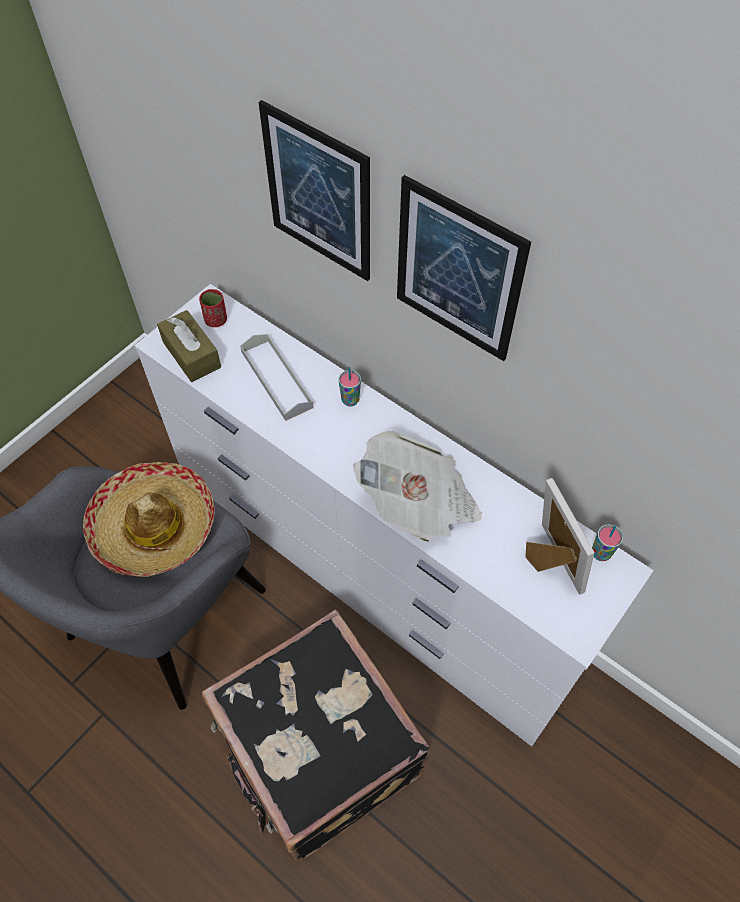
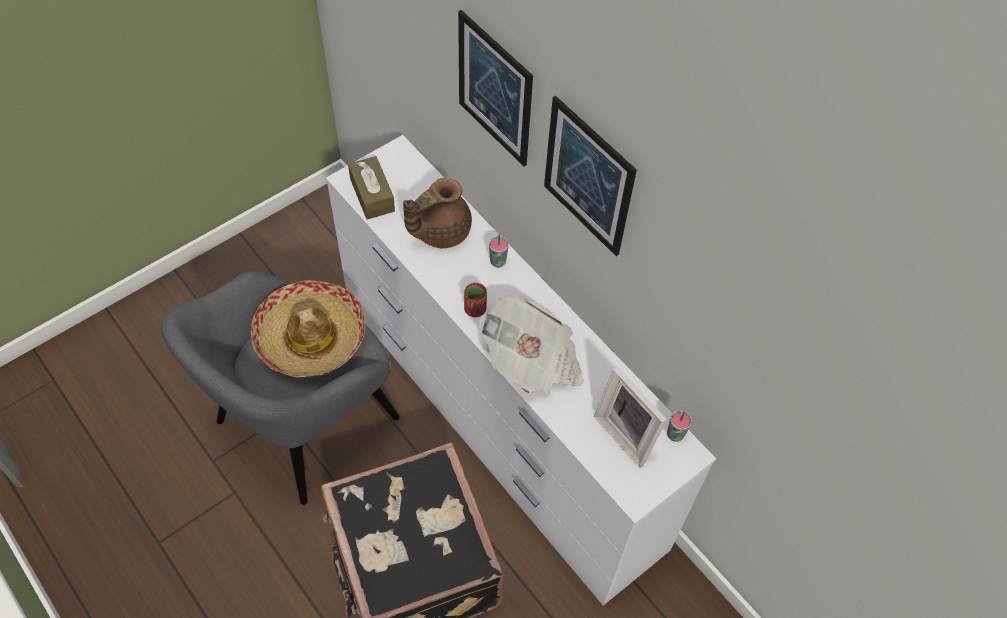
camera: 10 degrees right, 0 degrees up
(216, 320) = (400, 169): red cup -> red cup (475, 309)
(276, 379) = (439, 231): grey tray -> brown teapot
(548, 563) = (628, 433): picture frame -> picture frame turned 150 degrees clockwise

